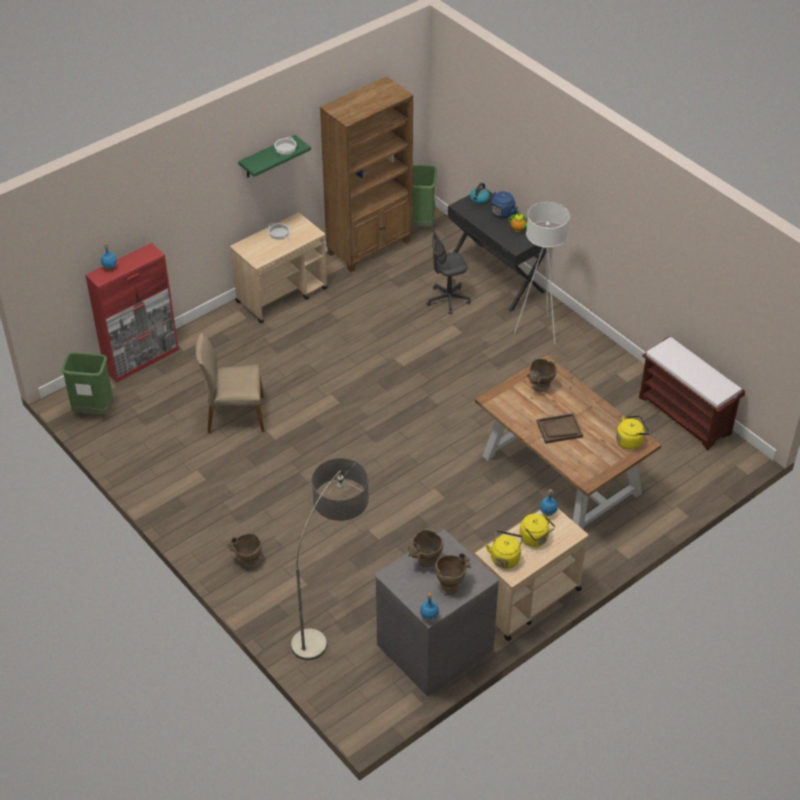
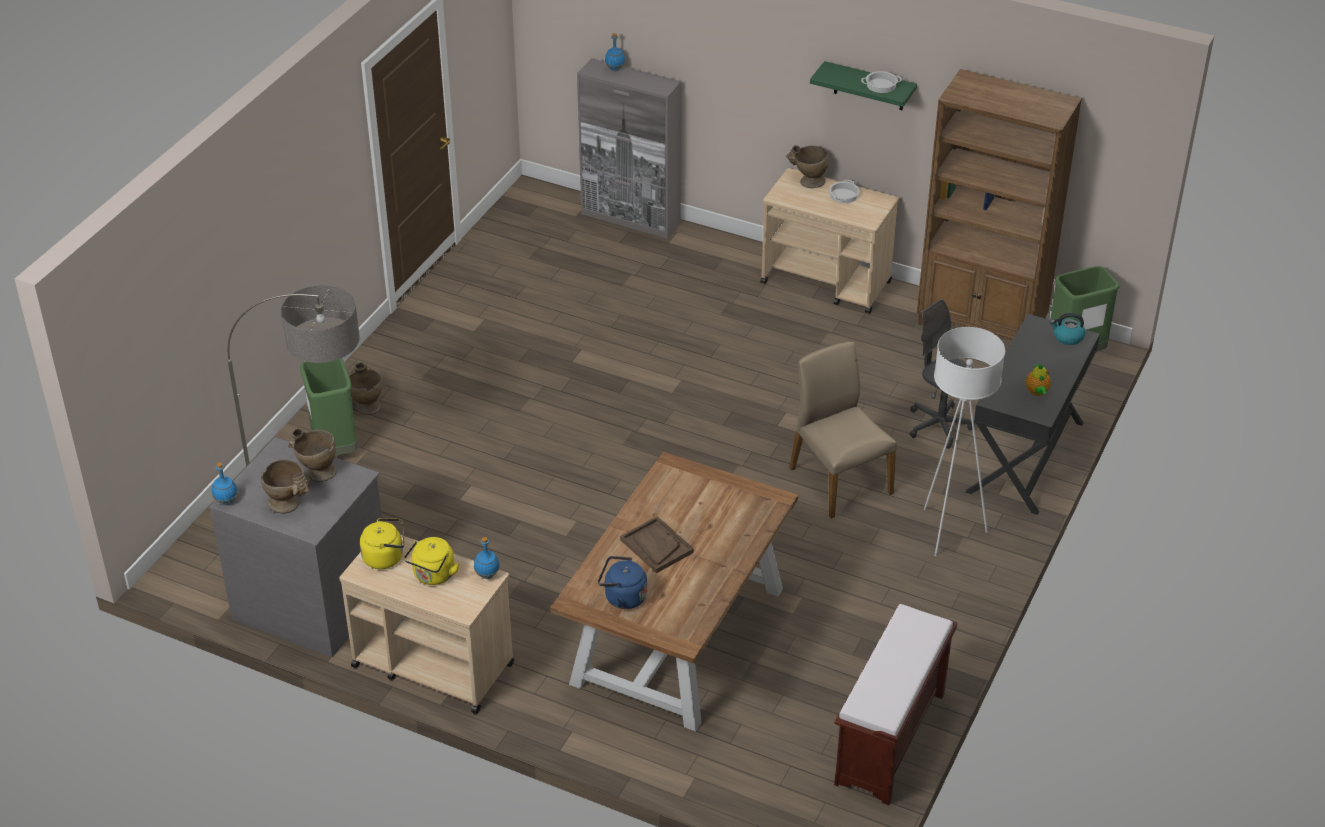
camera: 65 degrees right, 5 degrees down
(94, 410) = (526, 215): green trash can -> green trash can (335, 449)
(142, 359) = (631, 218): red cabinet -> grey cabinet
(235, 415) = (591, 317): beige chair -> beige chair (839, 480)
(501, 213) = (1056, 366): blue kettle -> blue kettle (622, 597)
(540, 387) = (727, 505): beige vase -> beige vase (807, 182)
(630, 441) = (680, 624): yellow kettle -> none

